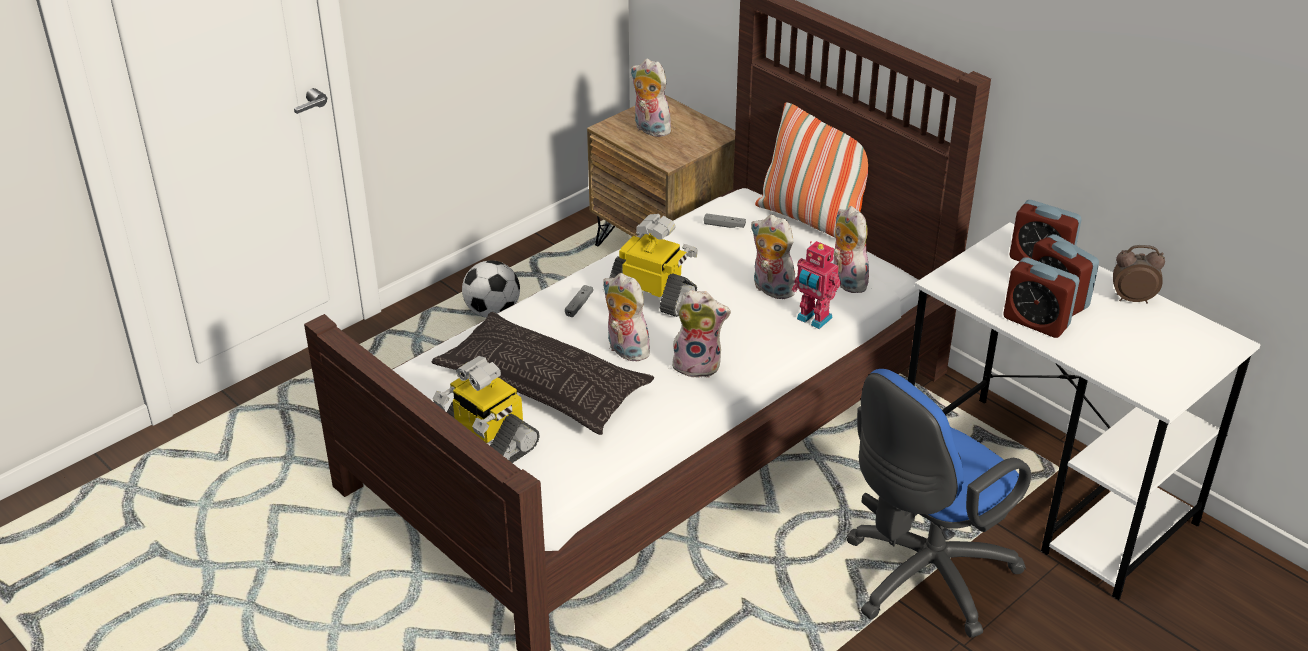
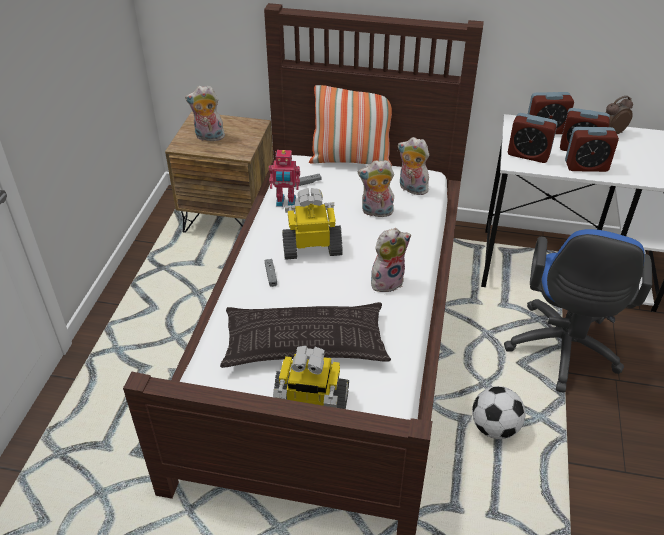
camera: 35 degrees left, 5 degrees up
(493, 312) = (155, 307): football -> football (494, 427)
(625, 350) = (332, 293): plush toy -> none
(813, 319) = (419, 220): toy robot -> toy robot (285, 202)
(975, 280) = (528, 155): none -> alarm clock

